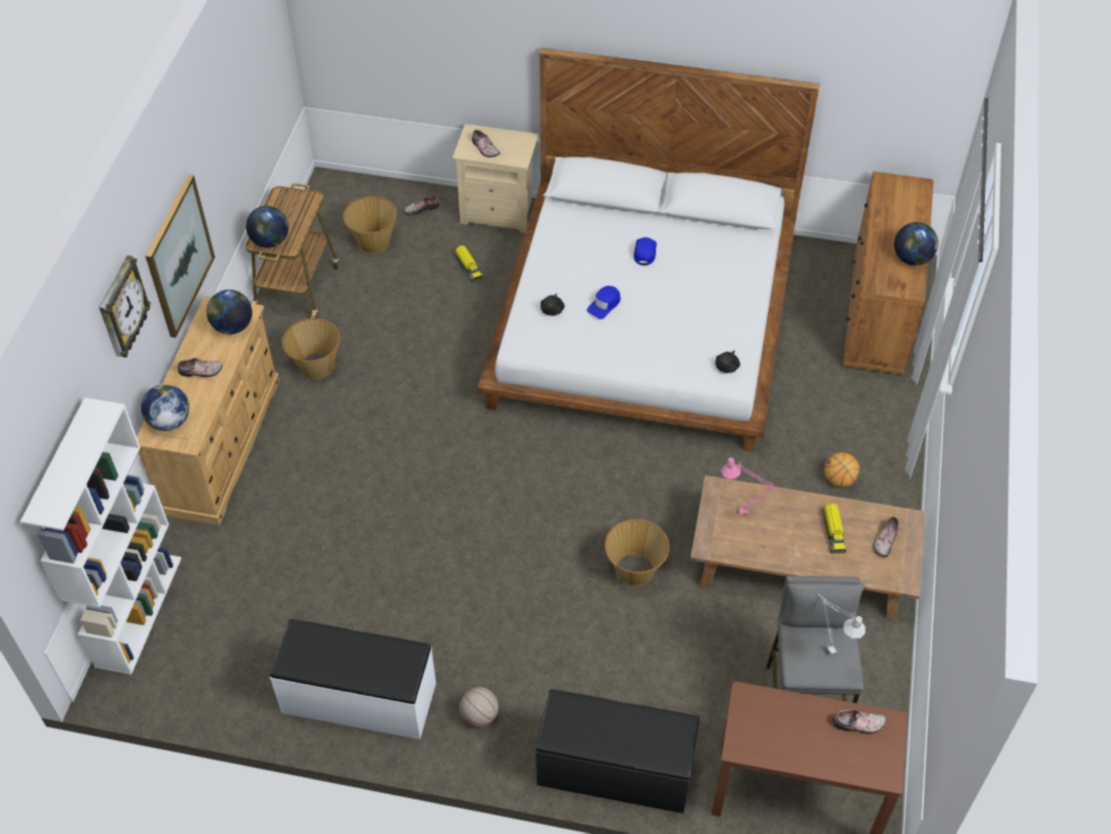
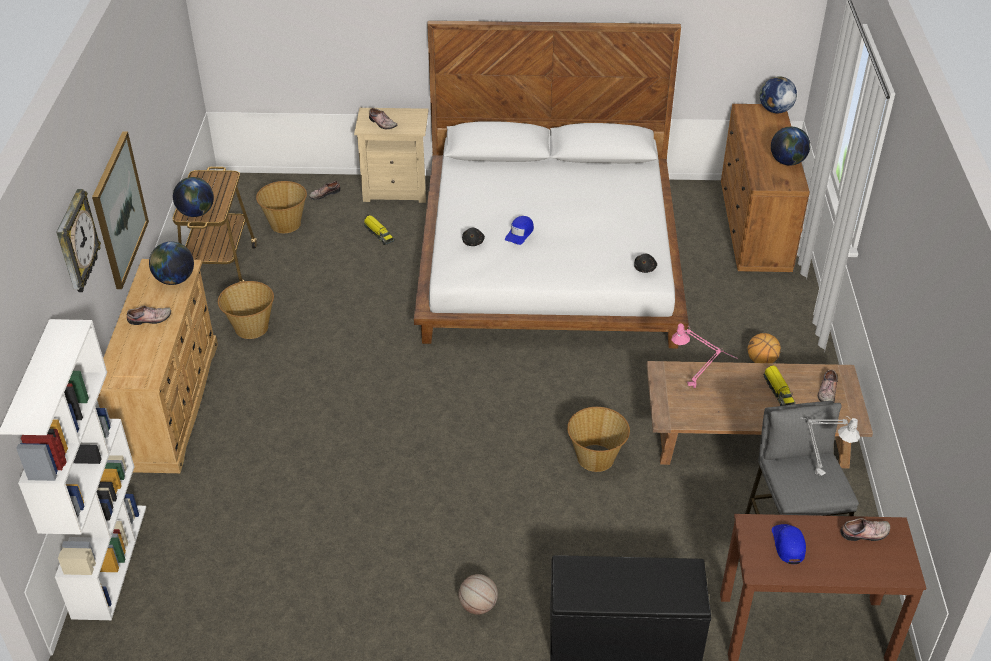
camera: 10 degrees left, 10 degrees down
(169, 421) = (126, 364): globe -> globe (775, 110)
(358, 699) = (352, 608): white bench -> none
(644, 252) = (545, 190): blue cap -> blue cap (788, 544)

